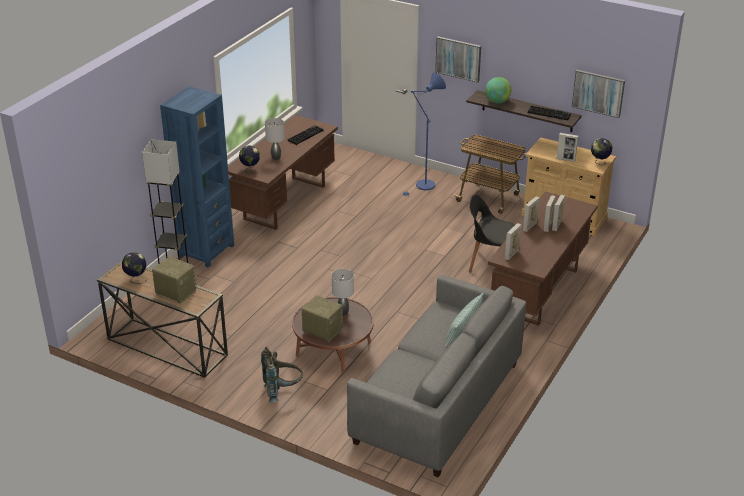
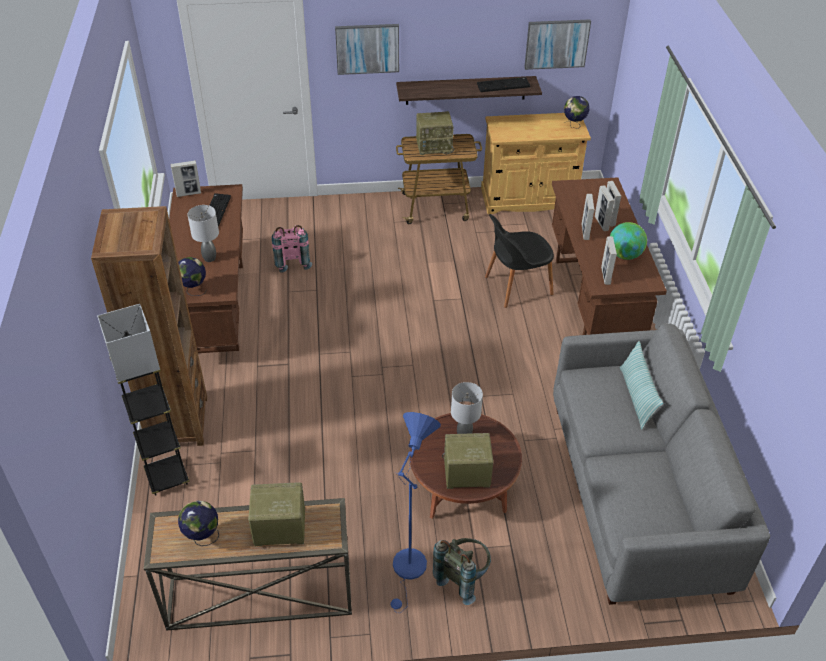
camera: 35 degrees left, 10 degrees up
(206, 251) = (178, 422): blue bookcase -> brown bookcase
(357, 195) = (291, 261): none -> pink backpack
(423, 187) = (354, 220): blue floor lamp -> blue floor lamp (409, 570)
(490, 146) = (434, 146): none -> radio
(497, 101) = (434, 89): globe -> globe (624, 255)
(566, 159) = (539, 134): picture frame -> picture frame (189, 194)

